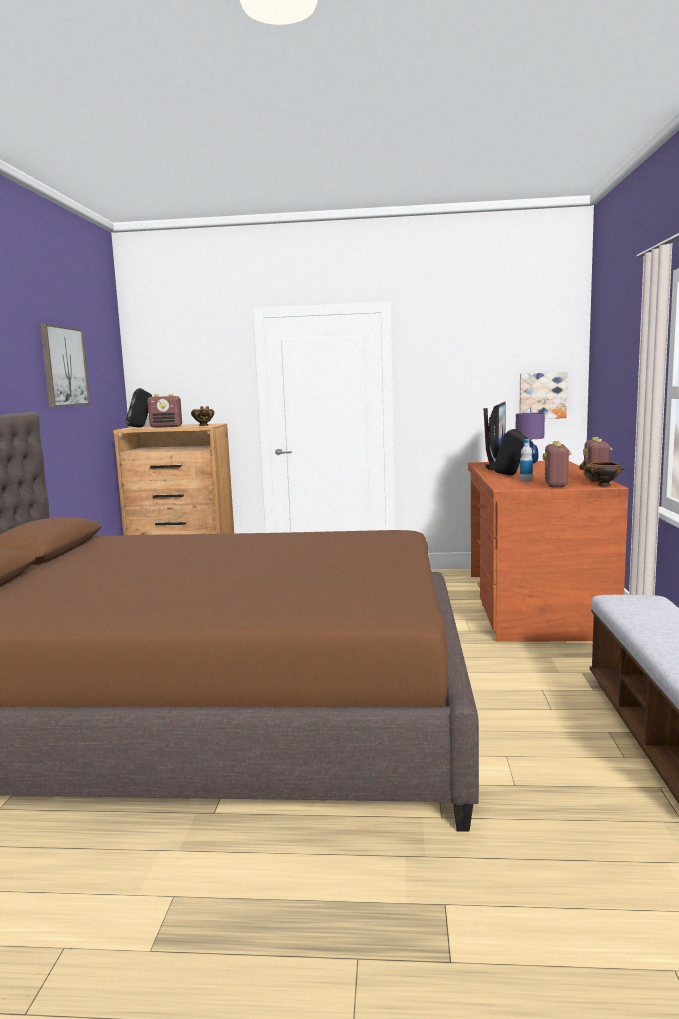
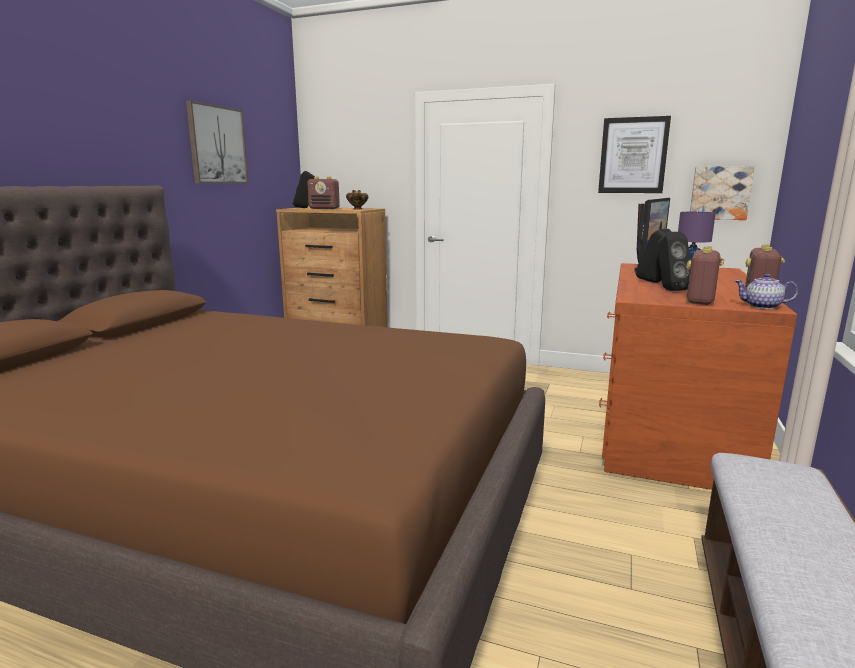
camera: 15 degrees right, 5 degrees up
(466, 365) = (633, 155): none -> picture
(526, 479) = (668, 290): bottle -> black speaker
(602, 485) = (762, 307): bowl -> teapot

